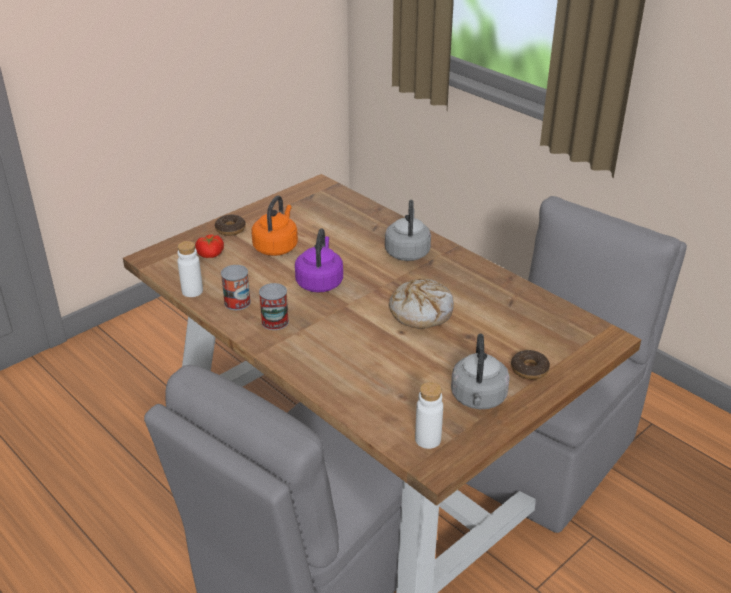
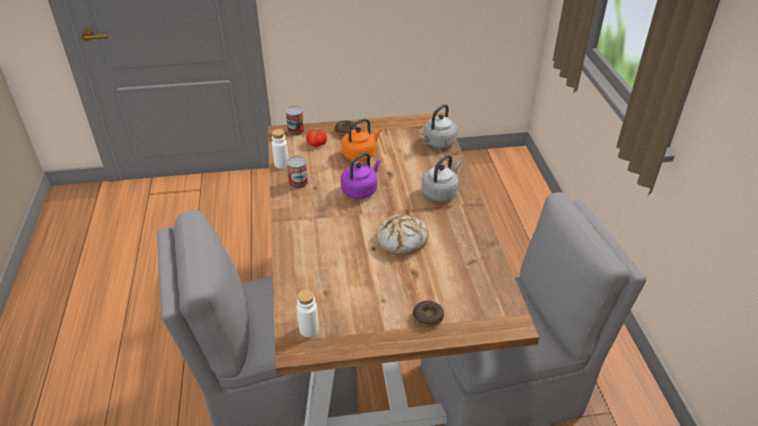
camera: 35 degrees right, 5 degrees up
(275, 322) = (306, 205): can -> can (296, 130)
(478, 399) = (370, 319): grey kettle -> grey kettle (438, 143)

